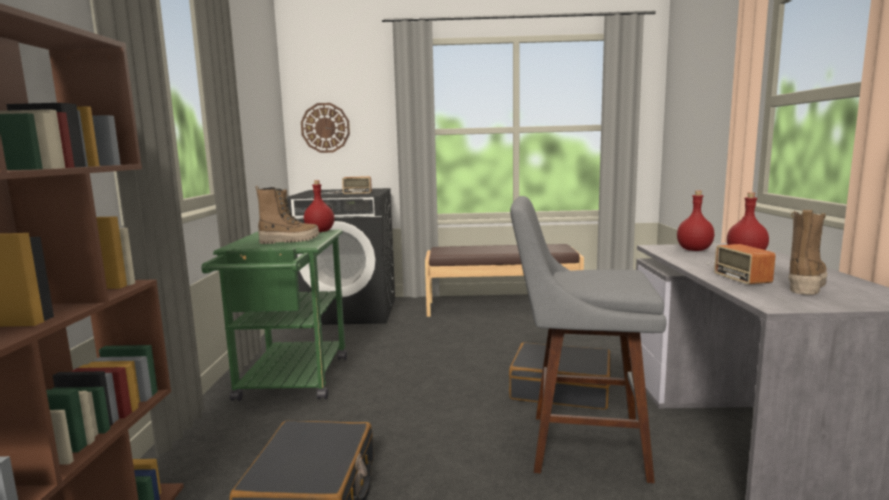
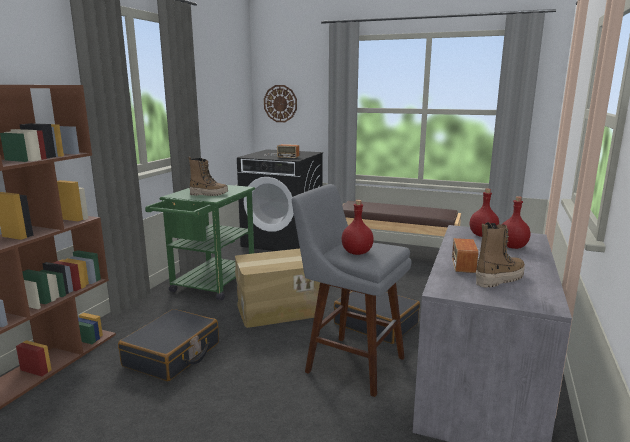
camera: 20 degrees right, 5 degrees up
(320, 231) = (238, 187): red bottle -> red bottle (357, 253)
(419, 395) = (278, 309): none -> cardboard box

